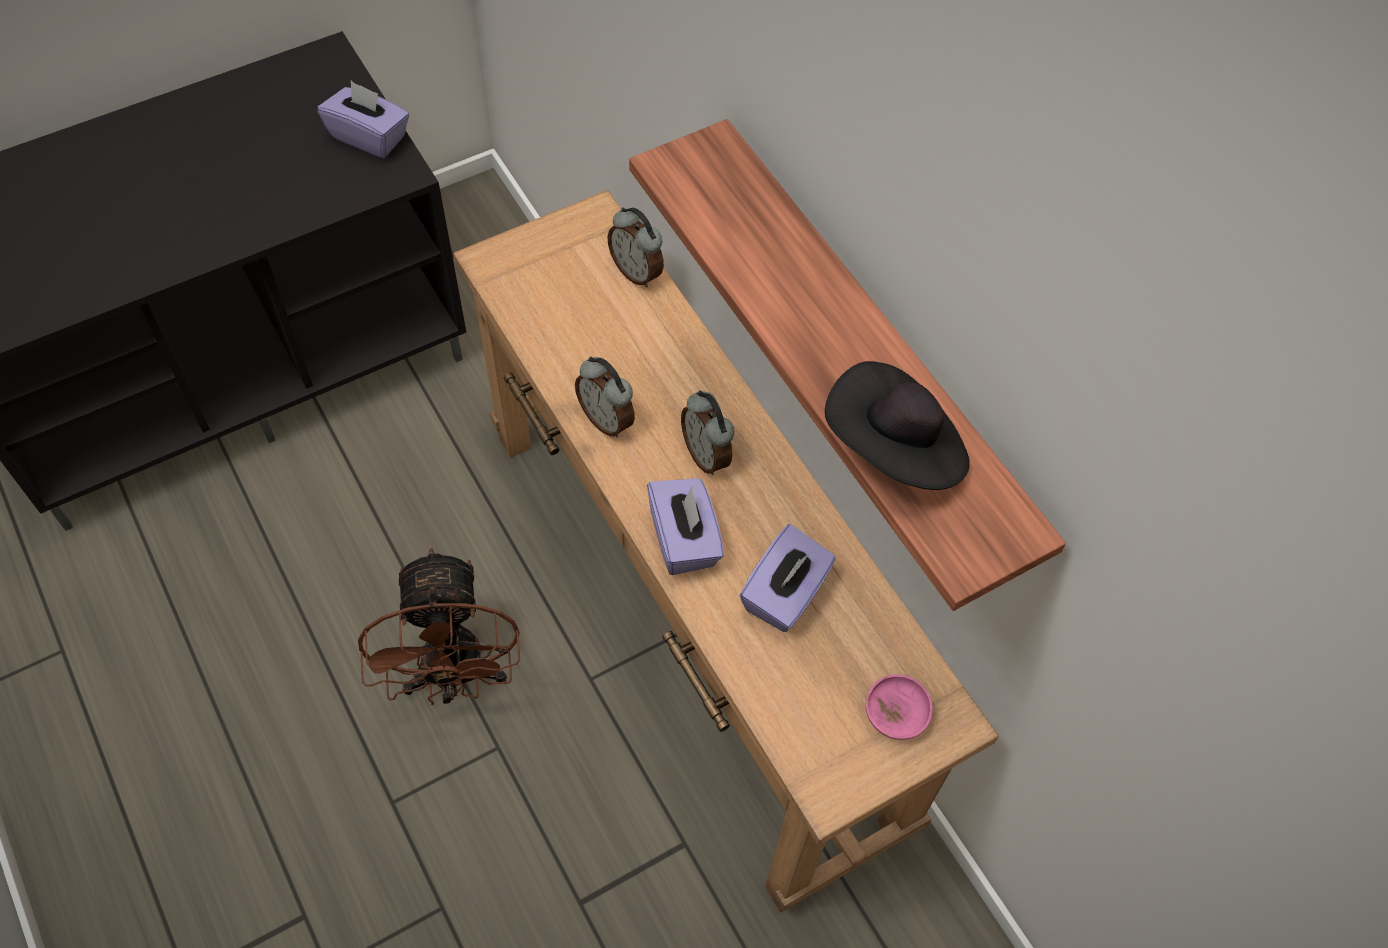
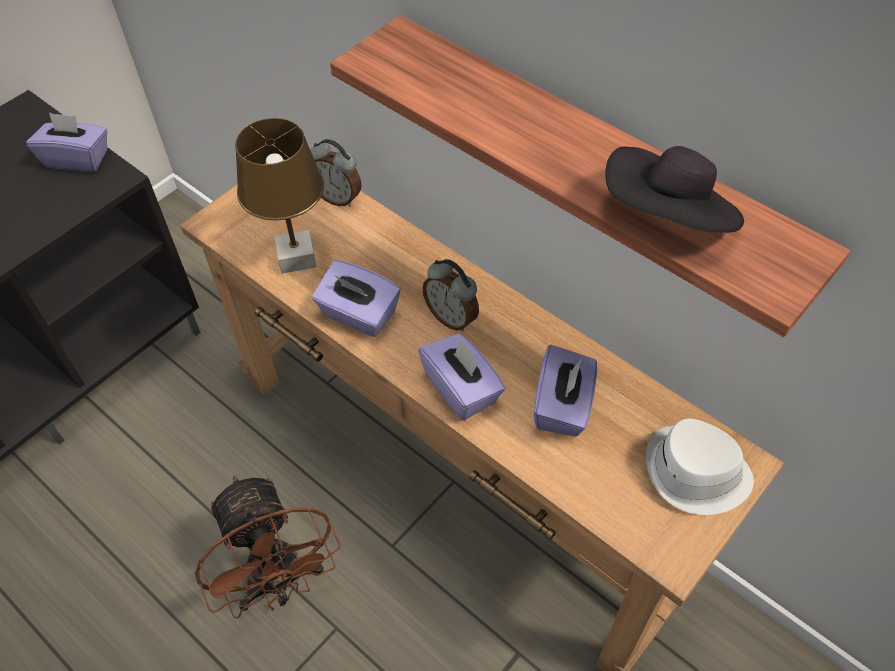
camera: 15 degrees left, 5 degrees down
(565, 332) = (297, 258): none -> brown table lamp
(607, 419) = (358, 314): alarm clock -> purple tissue box
(895, 714) = (696, 473): pink bowl -> white hat

